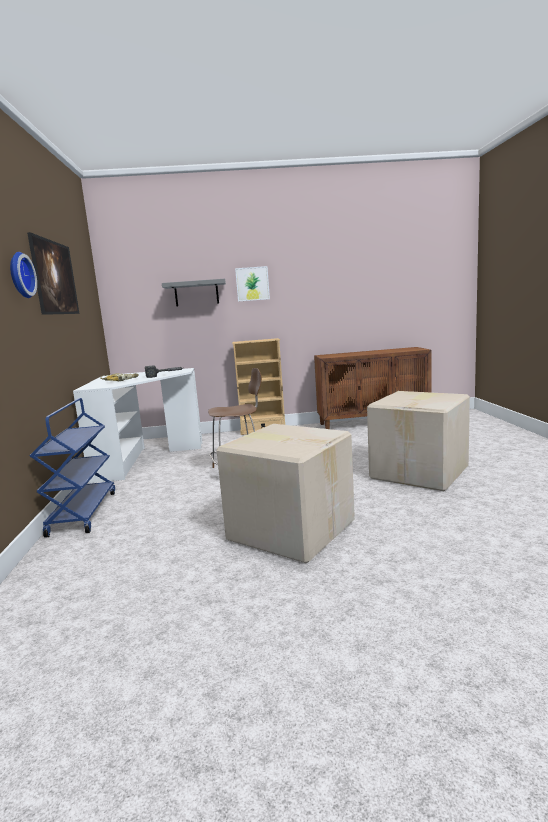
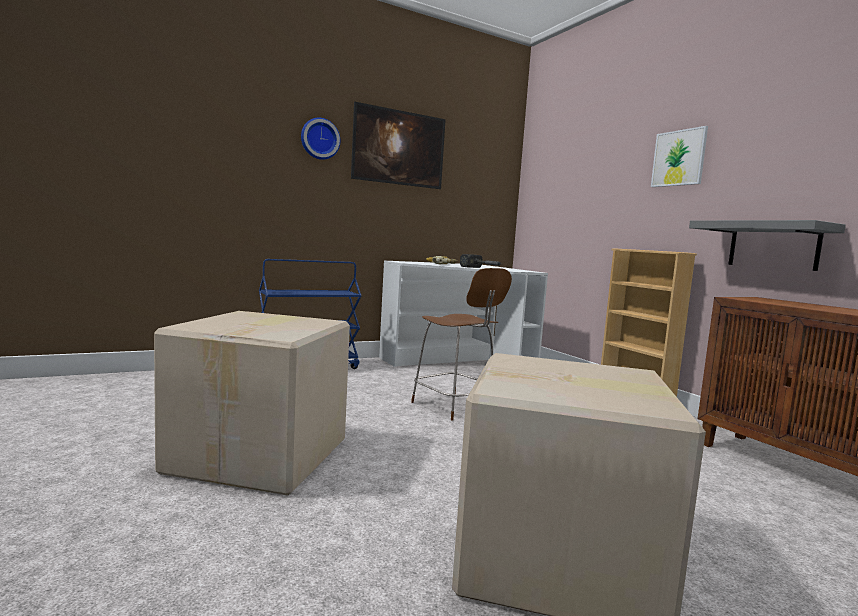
camera: 65 degrees right, 5 degrees down
(196, 293) = (604, 175): grey shelf -> grey shelf (773, 246)

